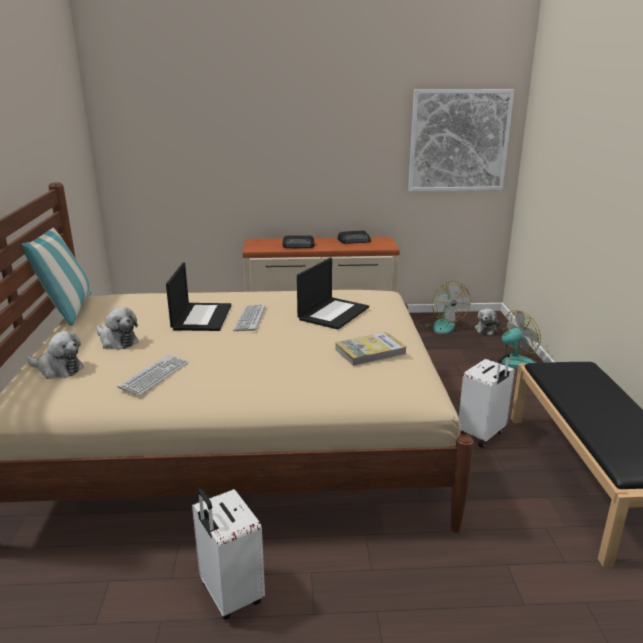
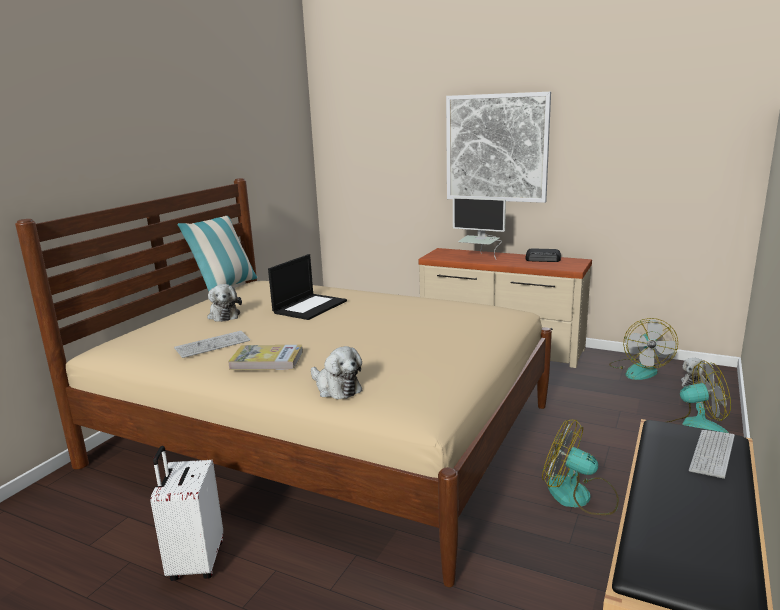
camera: 30 degrees right, 5 degrees down
(58, 369) = (160, 328): plush toy -> plush toy (336, 388)
(249, 319) = (347, 314): keyboard -> keyboard (712, 454)
(299, 245) = (479, 258): radio -> monitor
(333, 313) = (429, 321): laptop -> none
(370, 351) = (416, 361): book -> book (267, 361)
(459, 141) = (680, 151): picture -> picture (496, 148)
(482, 434) = (579, 496): white suitcase -> fan

